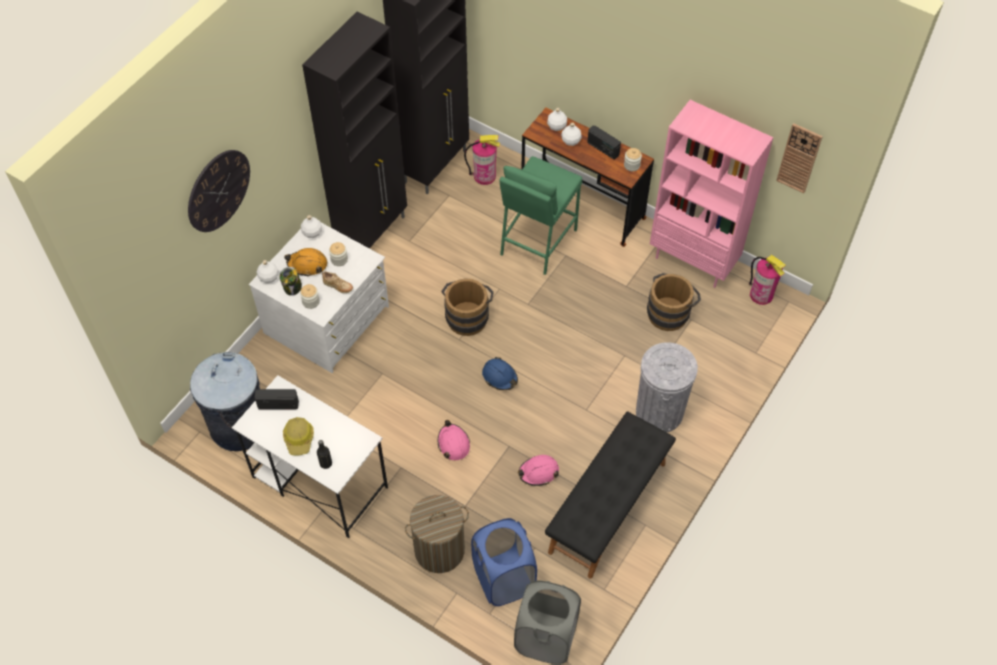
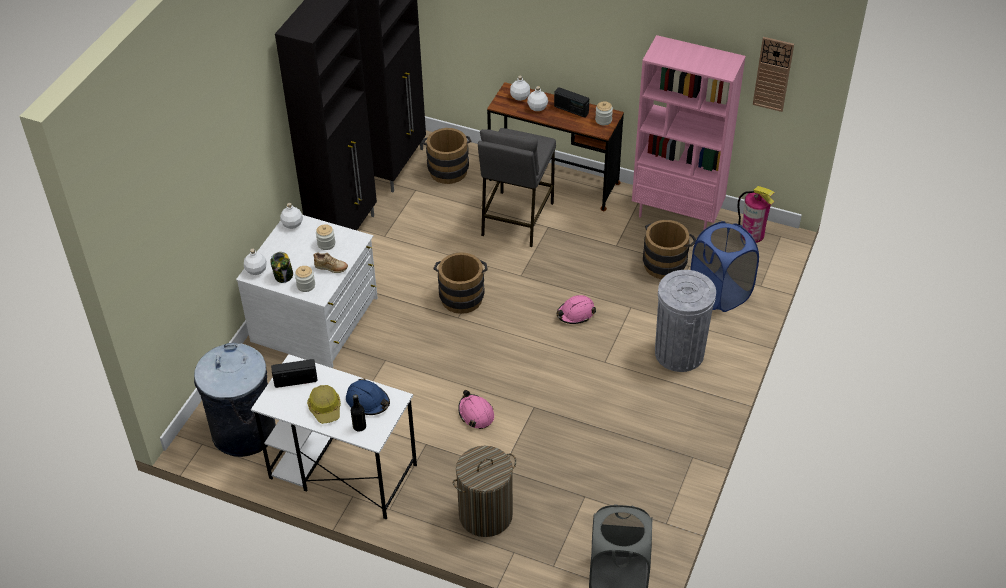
camera: 10 degrees left, 10 degrees down
(218, 190) = (206, 165): wall clock -> none
(307, 264) = (294, 253): orange hard hat -> none
(484, 176) = (448, 168): fire extinguisher -> brown bucket
(500, 377) = (508, 345): blue hard hat -> blue hard hat (368, 401)
(504, 579) = (560, 531): blue laundry basket -> blue laundry basket (720, 293)
(537, 242) = (516, 219): green stool -> grey stool
(538, 472) = (571, 426): pink hard hat -> pink hard hat (575, 313)
(608, 508) = (651, 447): black bench -> none

